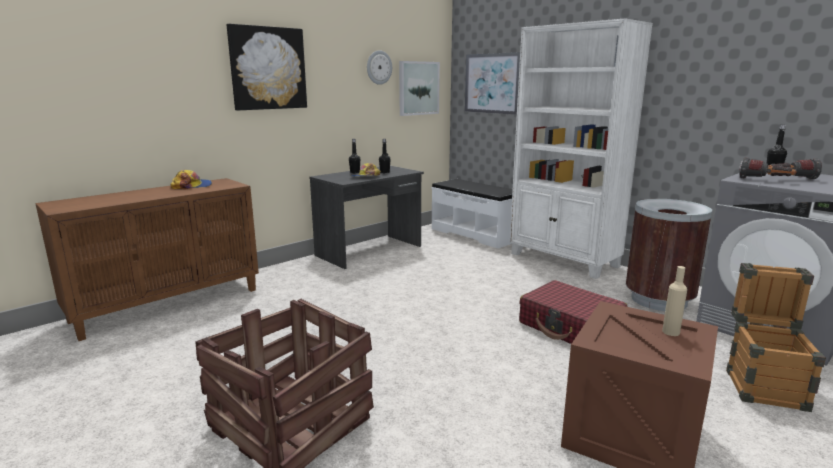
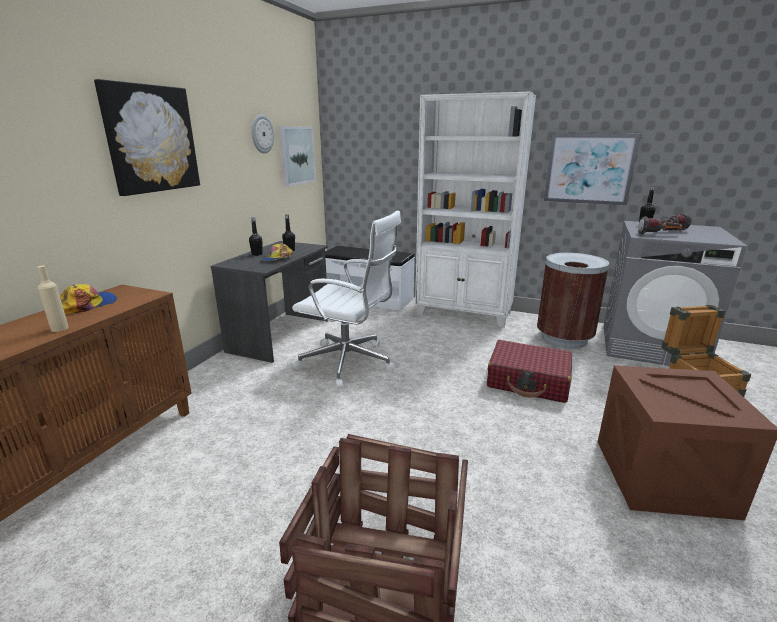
camera: 25 degrees left, 5 degrees up
(407, 281) = (350, 363): none -> white office chair
(492, 83) = (370, 149): picture -> picture (589, 169)
(671, 332) = (692, 385): beige bottle -> beige bottle (59, 328)

